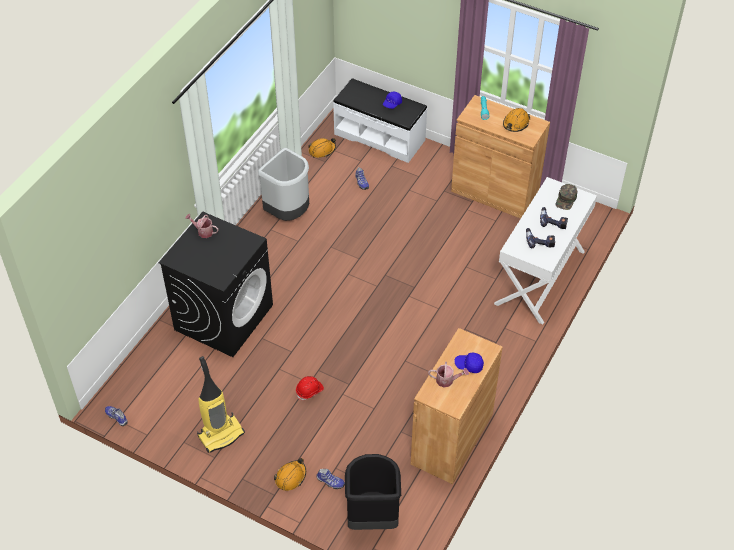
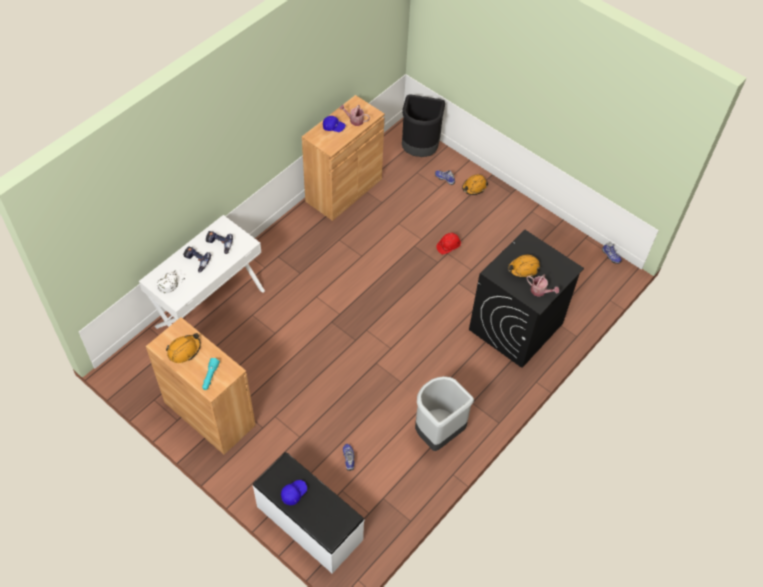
camera: 170 degrees left, 5 degrees up
(221, 434) = (525, 227): vacuum cleaner -> none
(322, 150) = (383, 516): orange hard hat -> orange hard hat (523, 269)
(566, 199) = (171, 282): green cap -> white cap

